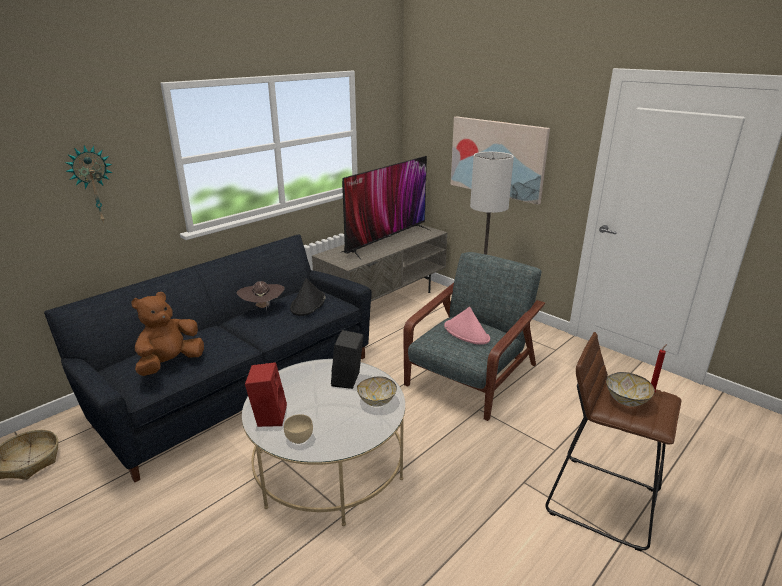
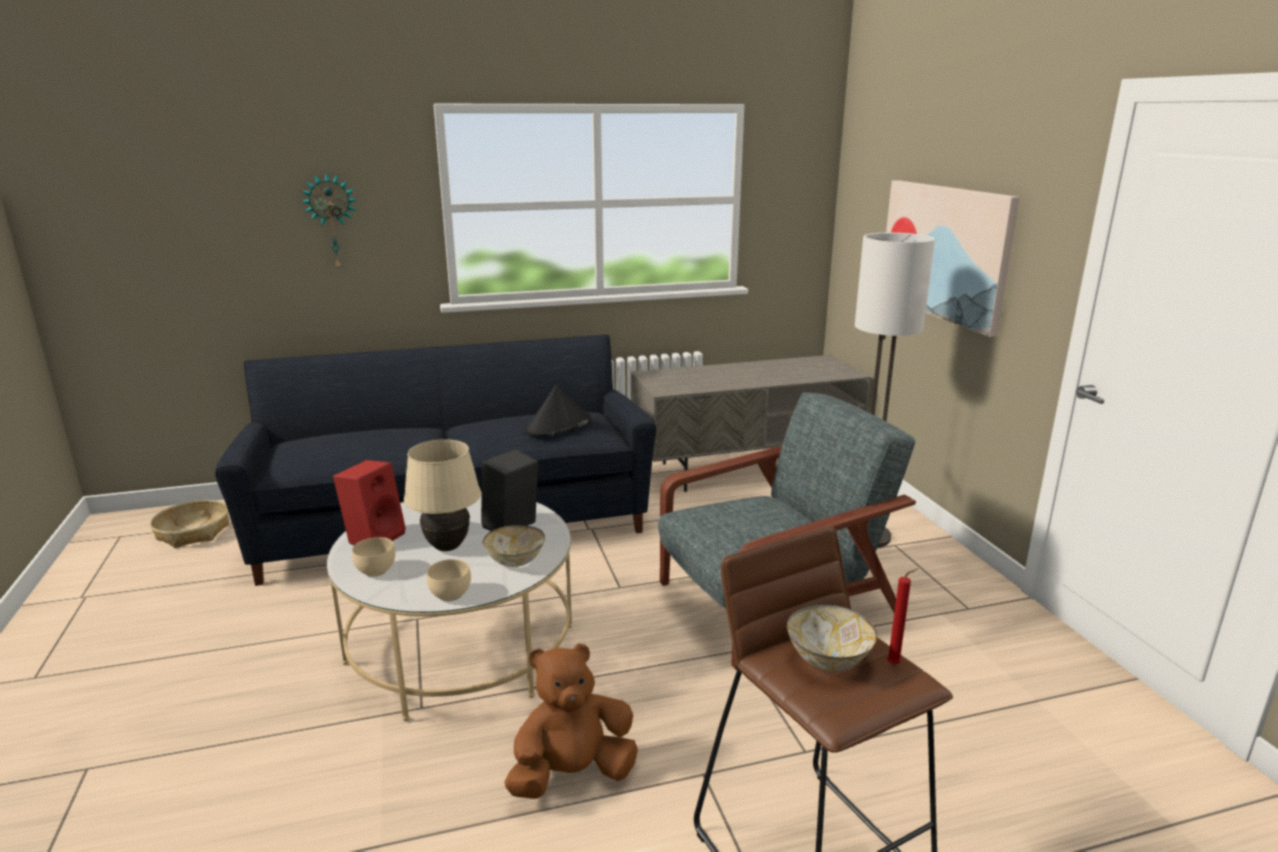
camera: 30 degrees right, 5 degrees down
(170, 363) = (332, 450): brown plush toy -> brown plush toy (572, 774)
(262, 307) = (501, 417): brown hat -> none
(325, 406) = (448, 547): none -> beige table lamp
(365, 435) = (451, 594): none -> beige bowl
(386, 240) = (758, 371): television -> none
(467, 333) = (756, 519): pink hat -> none

